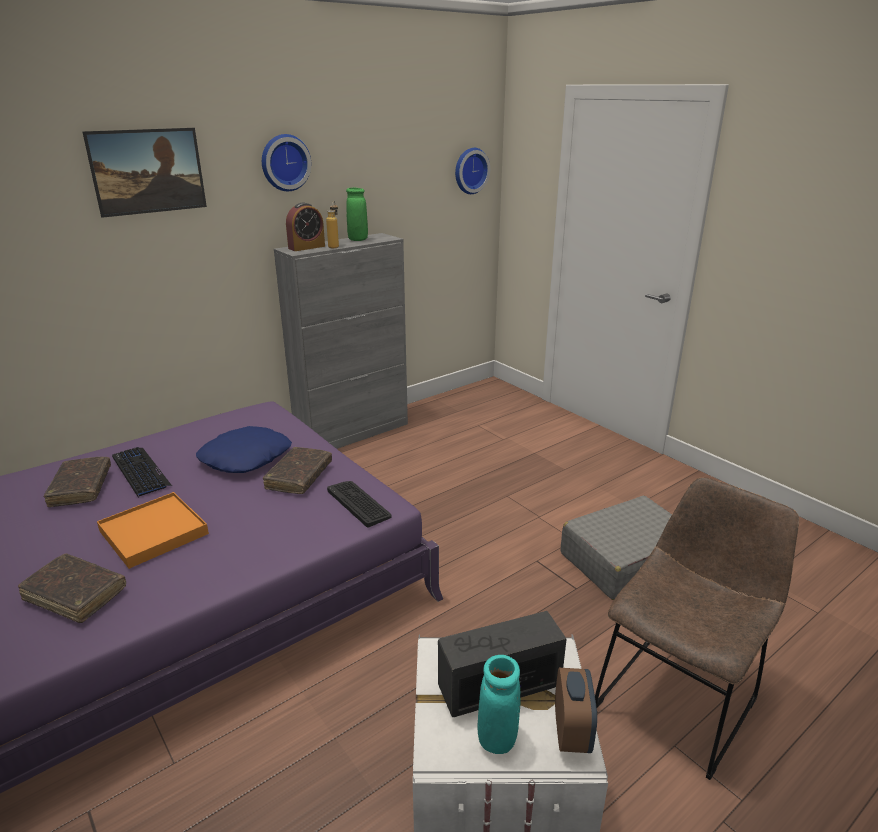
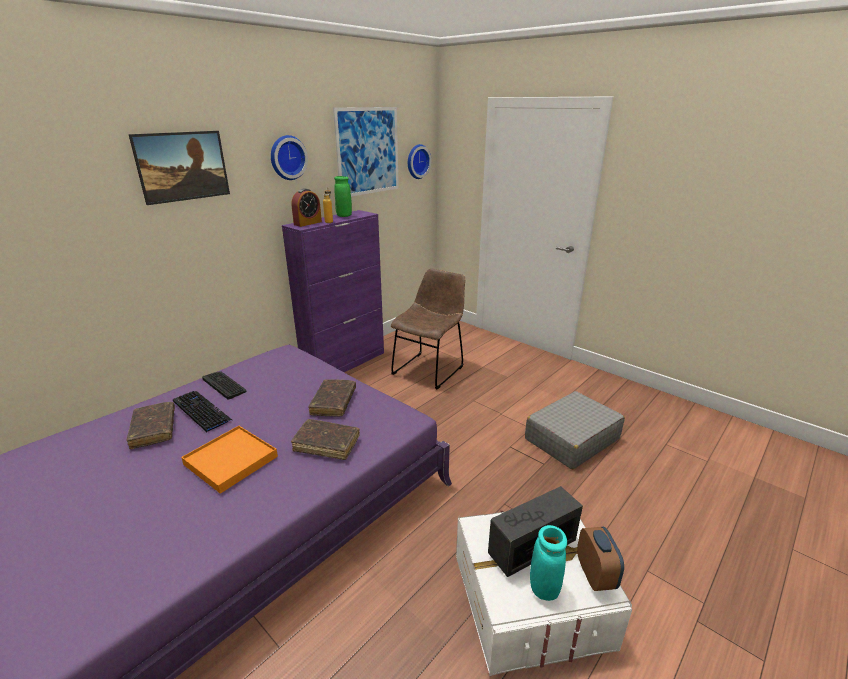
camera: 10 degrees left, 0 degrees up
(75, 594) = (180, 521): brown book -> brown book (326, 444)
(245, 457) = (284, 391): blue pillow -> none
(353, 433) = (345, 363): grey cabinet -> purple cabinet
(359, 503) = (388, 419): keyboard -> keyboard (224, 385)
(398, 156) = (368, 151): none -> picture
(679, 697) = (639, 535): brown chair -> brown chair (430, 369)

